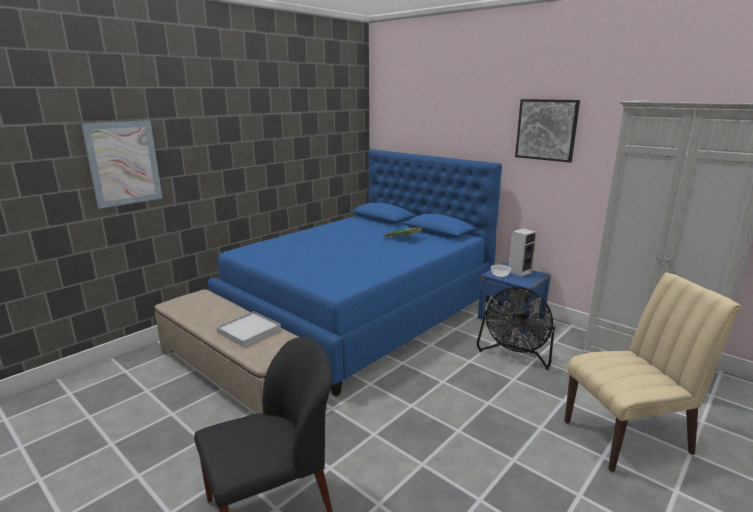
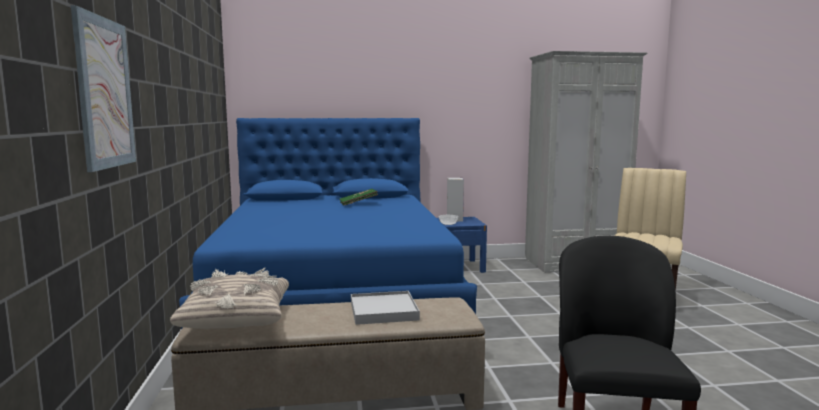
camera: 50 degrees left, 10 degrees down
(193, 303) = (236, 321): none -> beige pillow
(513, 353) = (506, 284): black fan -> none
(546, 130) = (454, 84): picture -> none

